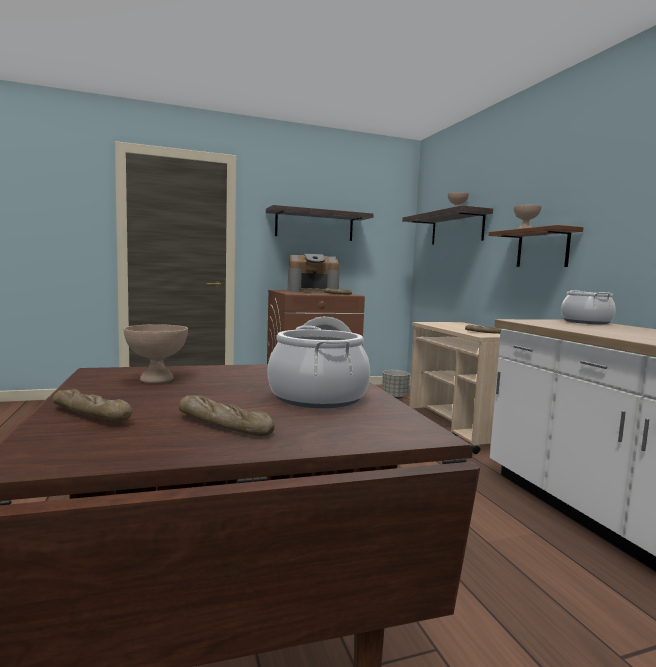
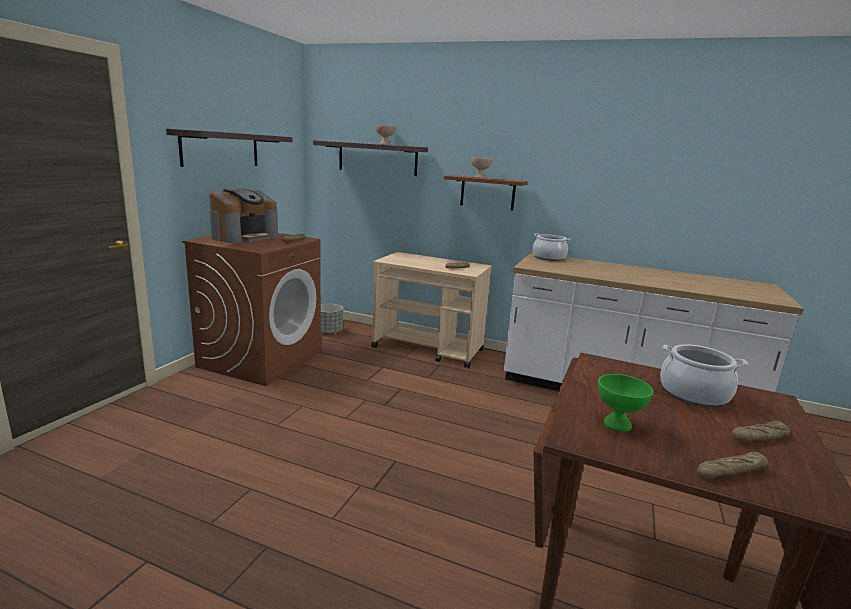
camera: 50 degrees left, 10 degrees up
(157, 379) = (618, 425): beige bowl -> green bowl

